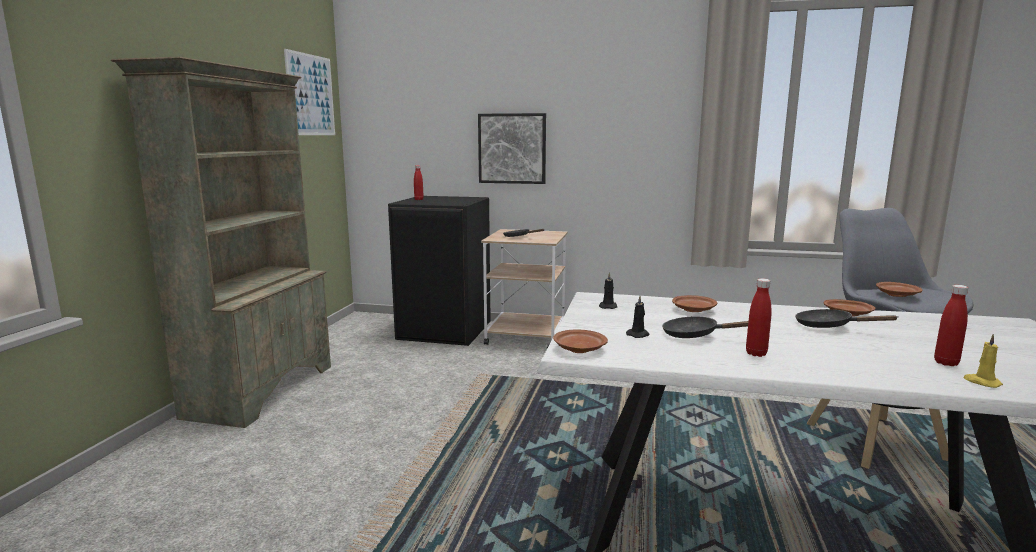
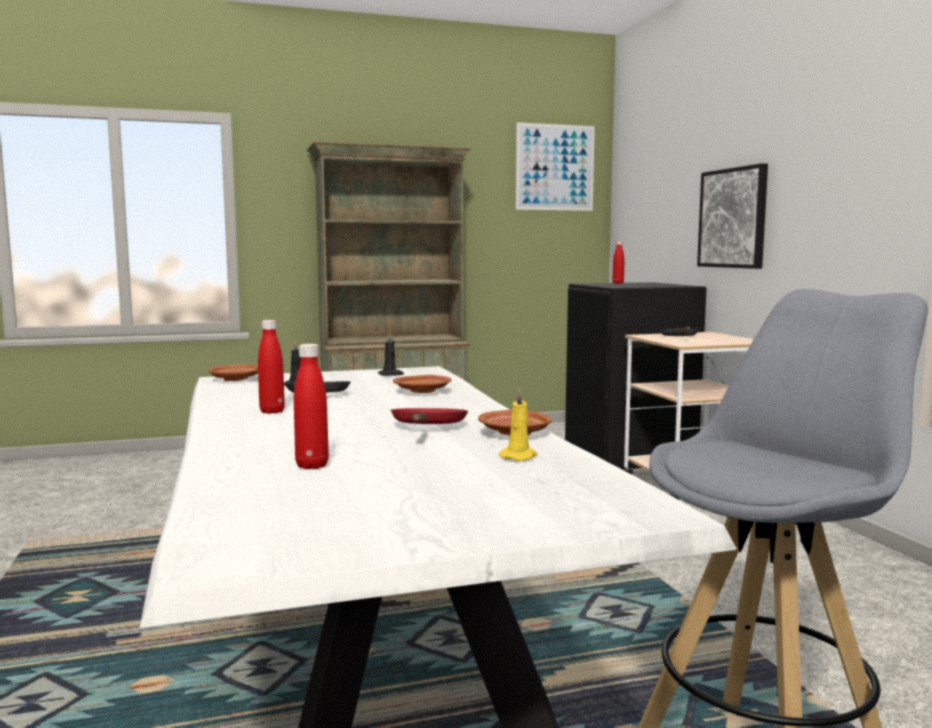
camera: 60 degrees right, 5 degrees down
(829, 326) = (428, 428): black frying pan -> red frying pan
(896, 295) = (740, 457): brown plate -> none
(981, 382) = (238, 476): yellow candle -> yellow candle (519, 456)

